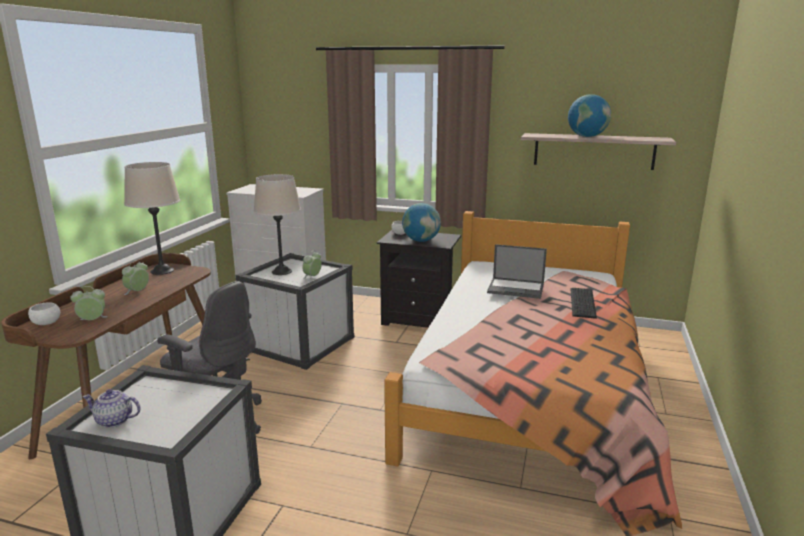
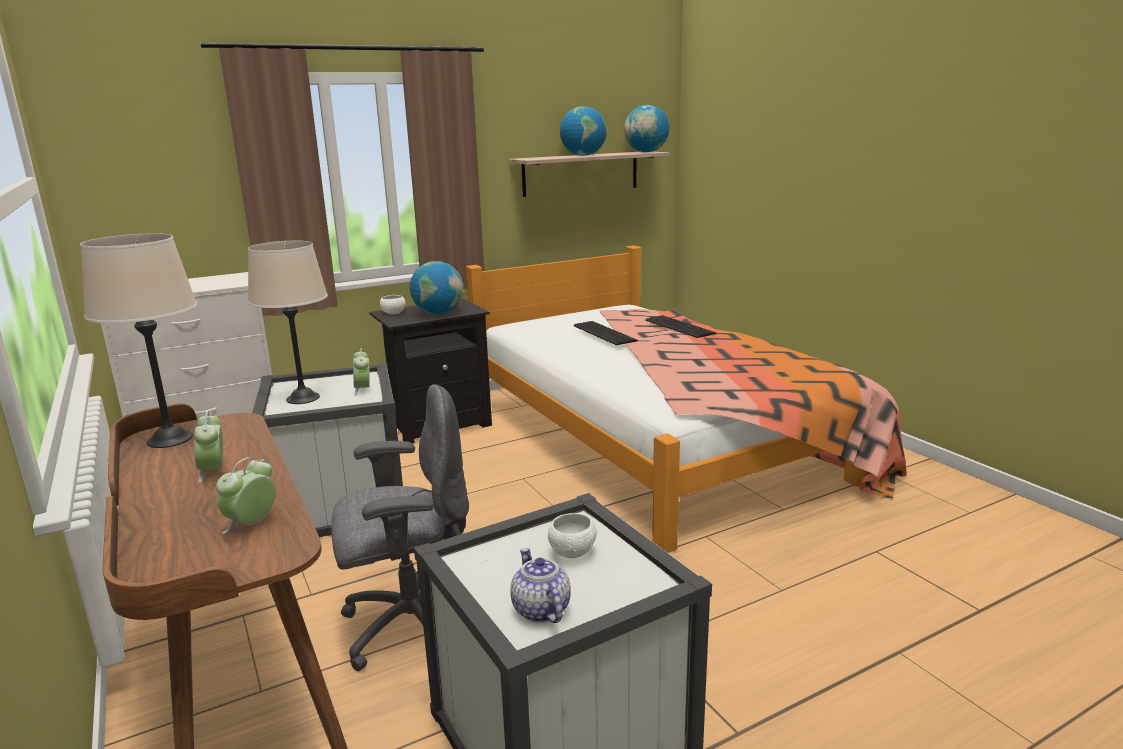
camera: 45 degrees left, 0 degrees up
(46, 323) = (171, 563): white bowl -> white bowl (572, 552)
(114, 421) = (540, 610): teapot -> teapot turned 105 degrees clockwise
(516, 288) = (605, 332): laptop -> keyboard
(657, 139) = (646, 152): none -> globe

